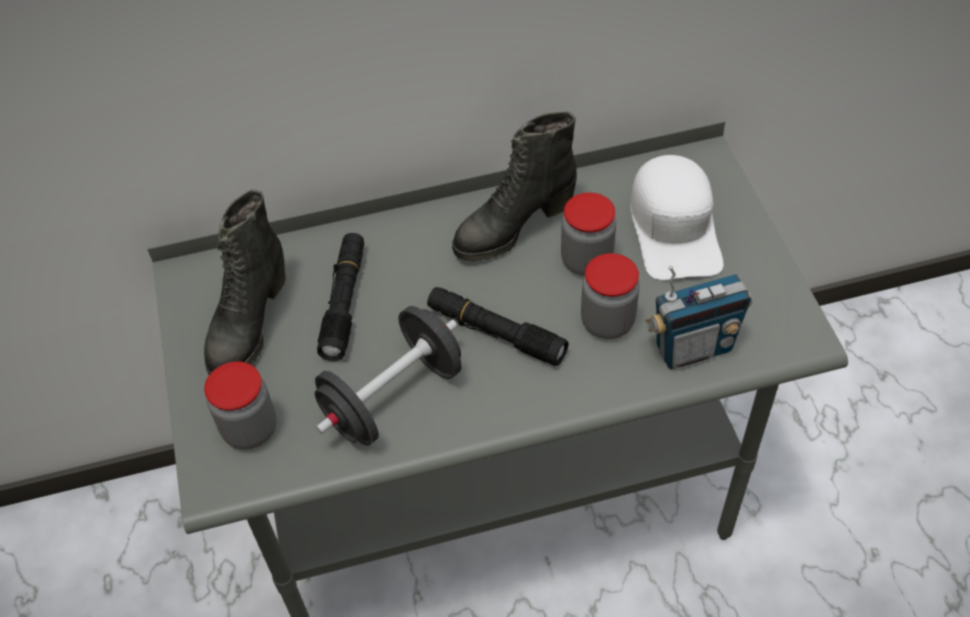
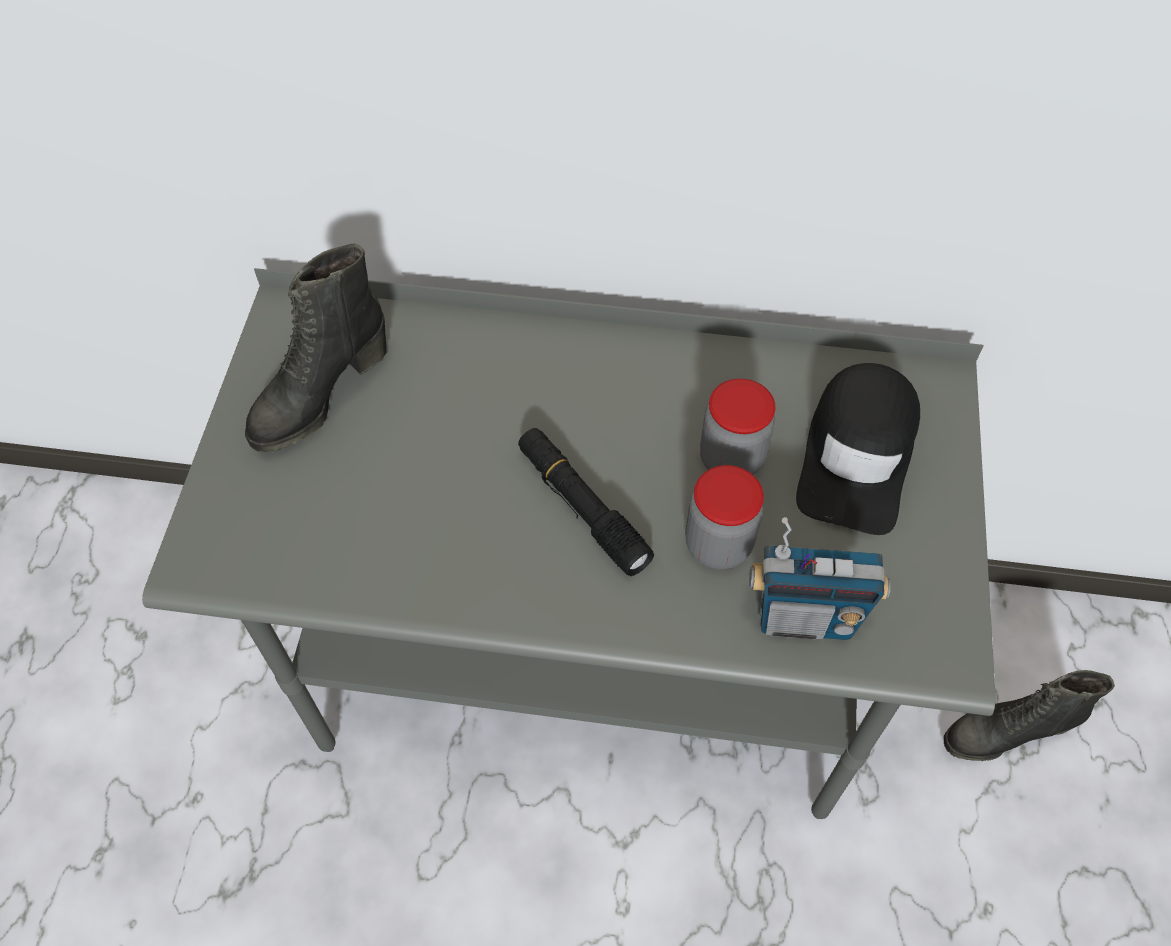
camera: 20 degrees right, 5 degrees up
(250, 429) = (262, 516): jar -> none
(344, 302) = (434, 407): black flashlight -> none
(393, 397) = (430, 540): black dumbbell -> none
(513, 227) = (665, 386): black boot -> black boot (1005, 732)
(674, 227) = (857, 456): white cap -> black cap

